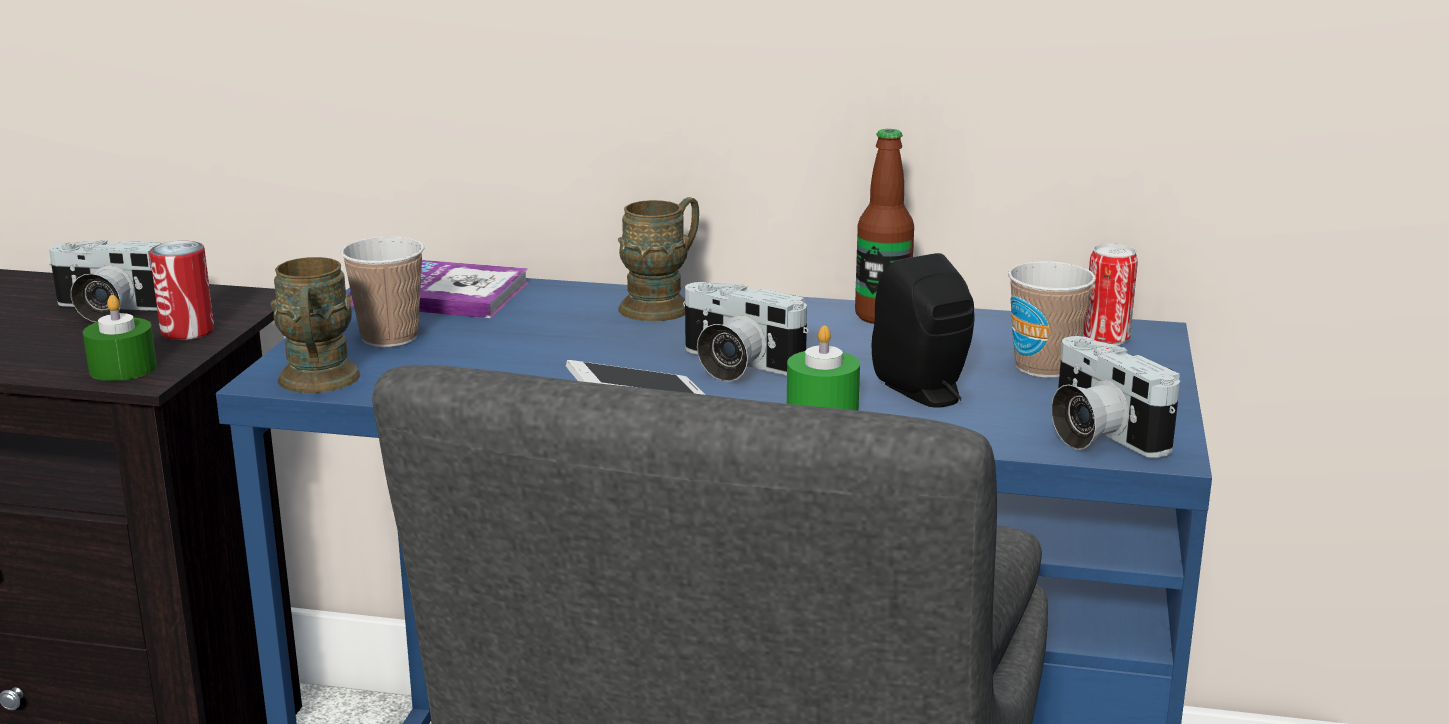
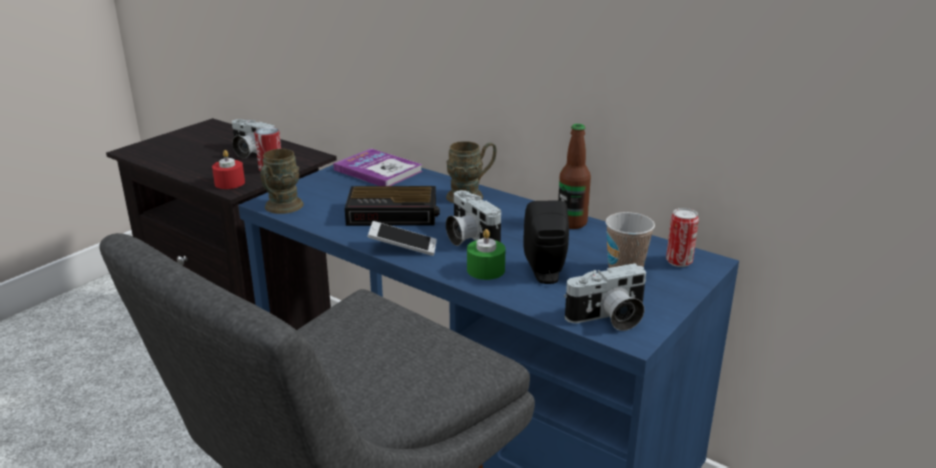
camera: 25 degrees right, 5 degrees up
(123, 368) = (229, 183): green candle -> red candle
(389, 338) = (332, 190): cup -> none
(556, 354) = (394, 213): none -> alarm clock
(1096, 434) = (608, 319): camera -> camera turned 105 degrees counterclockwise

